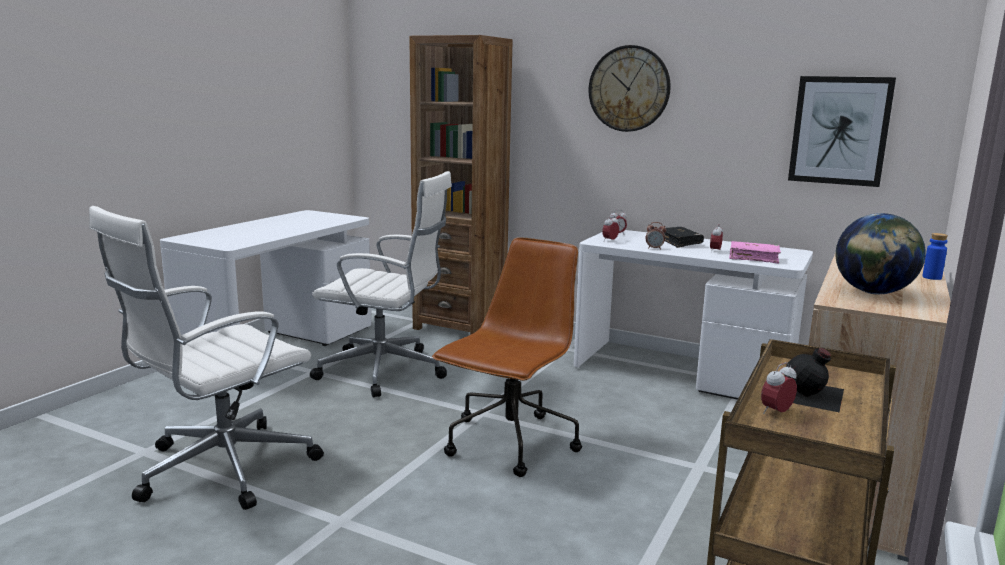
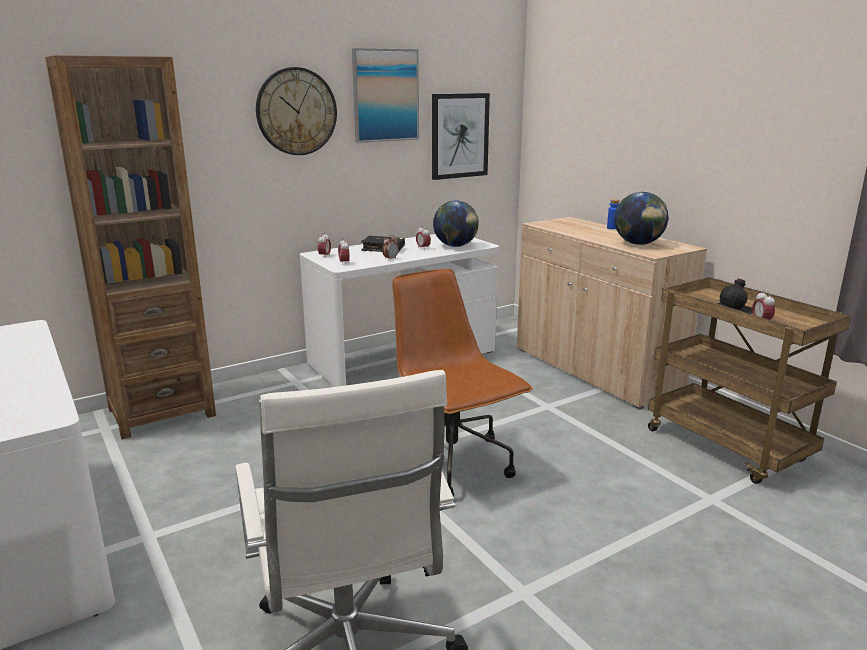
camera: 60 degrees left, 5 degrees up
(385, 371) = (219, 486): white office chair -> none
(734, 76) = (385, 95): none -> picture
(753, 258) = (455, 246): pink book -> globe

